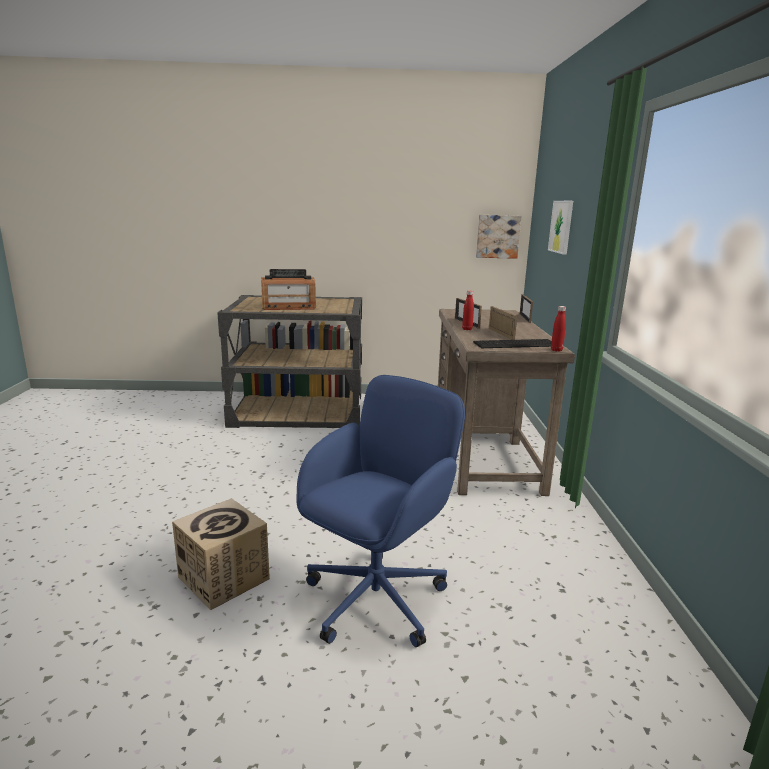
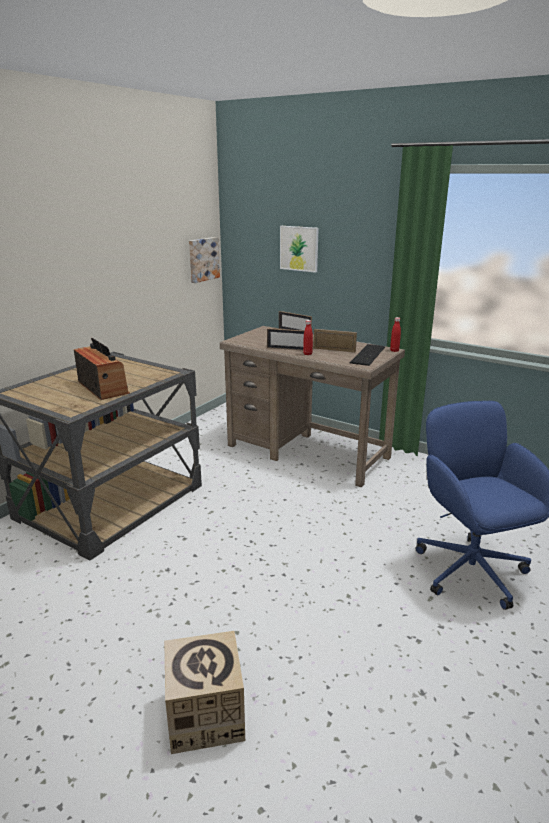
camera: 55 degrees left, 5 degrees up
(224, 578) = (402, 639): cardboard box -> cardboard box (205, 715)
(288, 307) = (103, 387): radio -> radio turned 60 degrees counterclockwise

